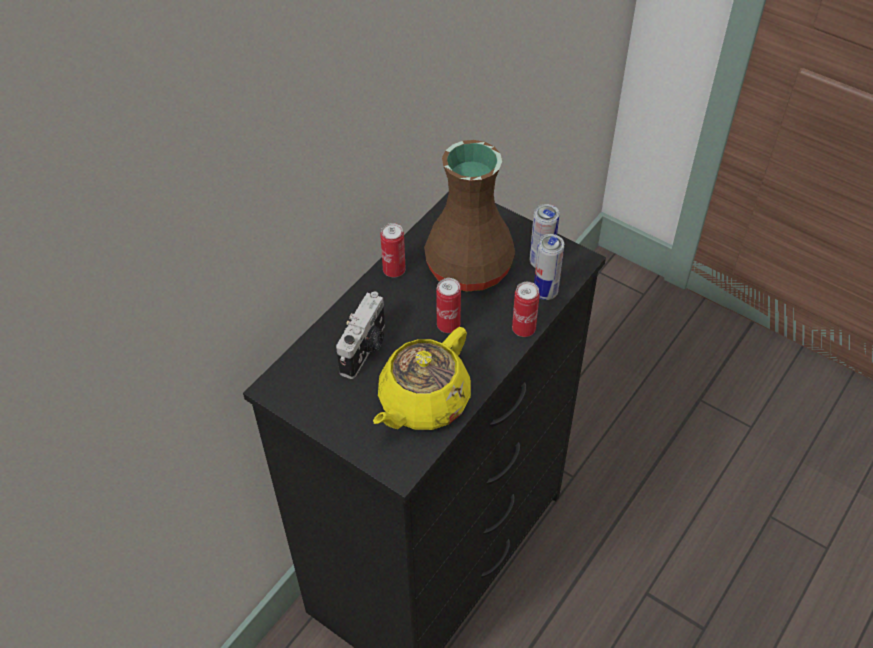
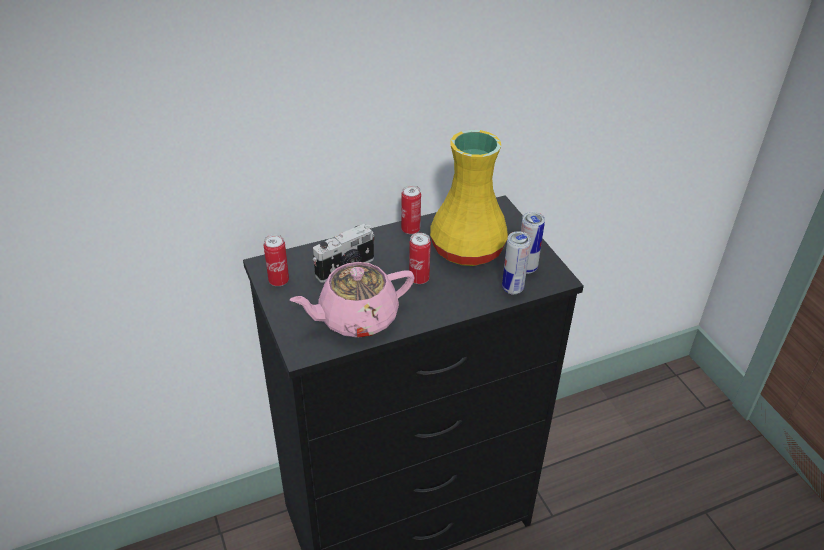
camera: 30 degrees right, 10 degrees down
(422, 402) = (356, 318): yellow teapot -> pink teapot
(471, 268) = (468, 250): brown vase -> yellow vase
(523, 329) = (474, 305): can -> can (279, 281)

